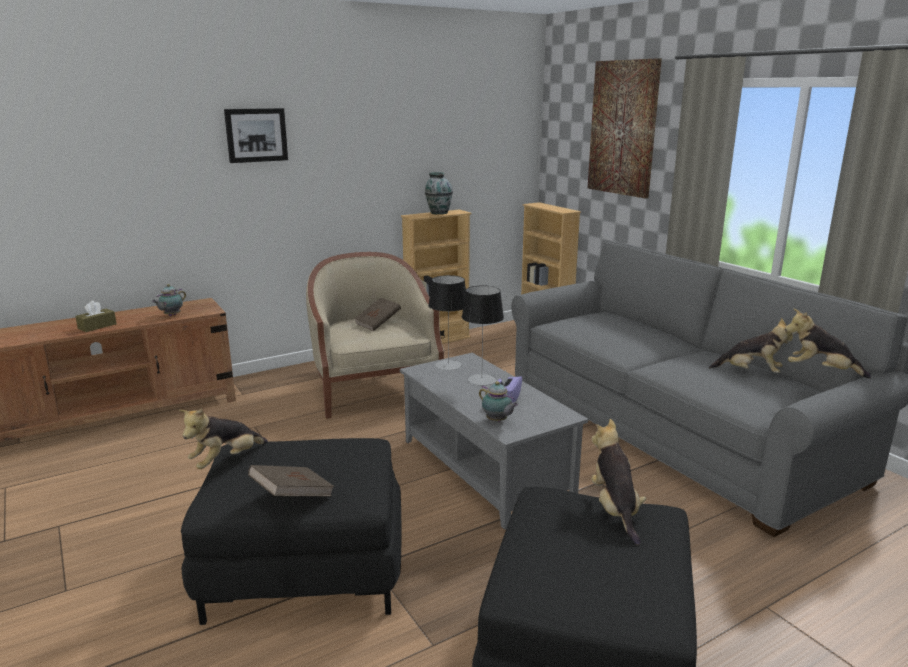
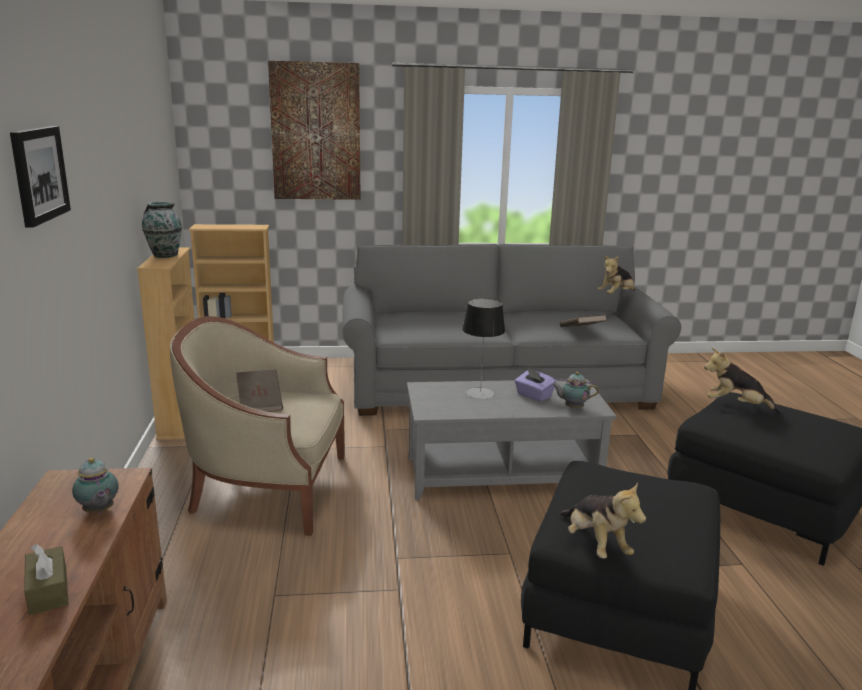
camera: 65 degrees left, 0 degrees up
(292, 496) = (687, 516): brown book -> brown book (581, 331)
(448, 365) = (430, 398): table lamp -> none
(497, 421) = (572, 408): teapot -> teapot turned 150 degrees counterclockwise
(751, 372) = (564, 314): plush toy -> none

